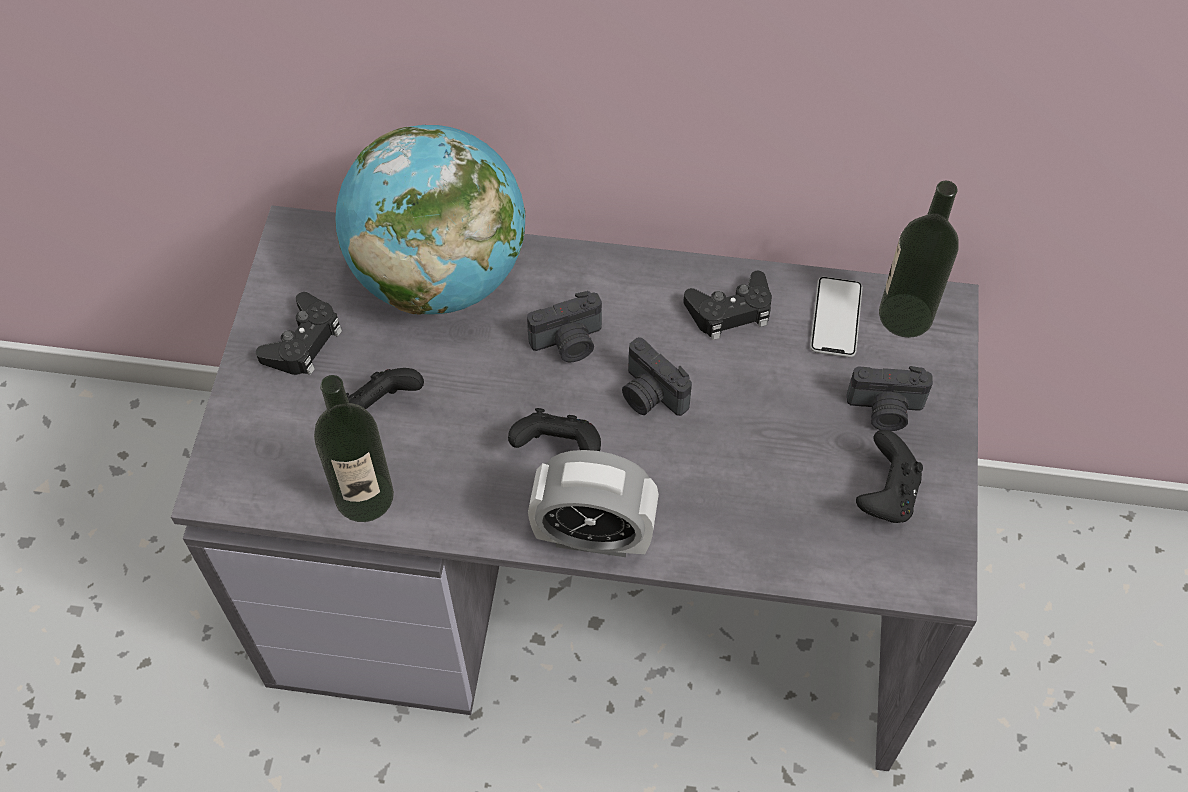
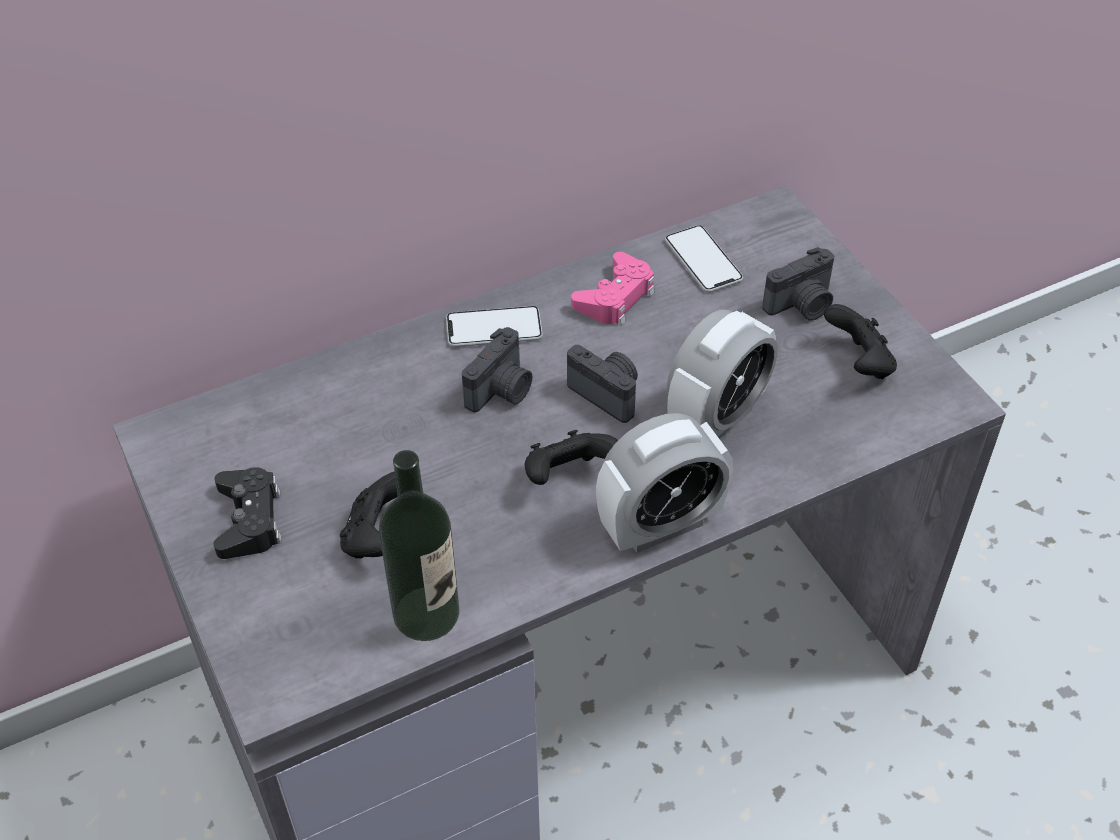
camera: 35 degrees left, 10 degrees down
(439, 276) = (335, 399): globe -> none
(608, 283) = (494, 328): none -> phone
(650, 395) = (608, 393): camera -> camera turned 150 degrees counterclockwise
(716, 473) = (716, 421): none -> alarm clock
(730, 311) = (615, 297): black game controller -> pink game controller
(905, 315) = (753, 232): bottle -> none

